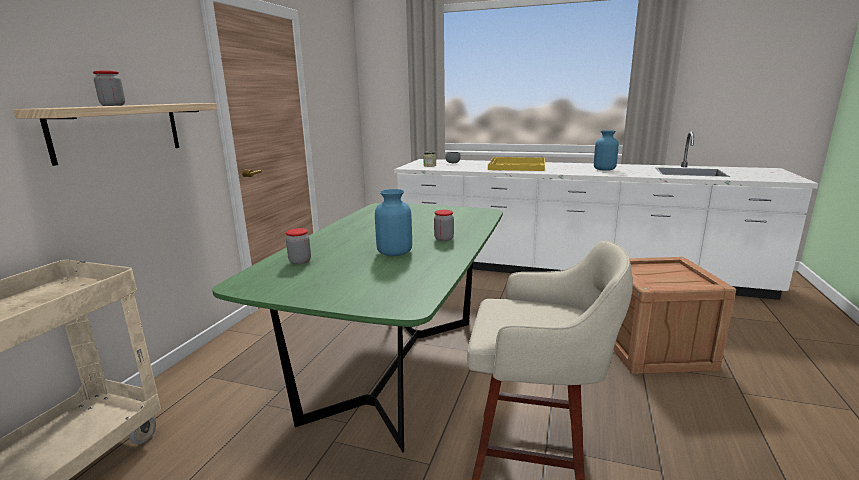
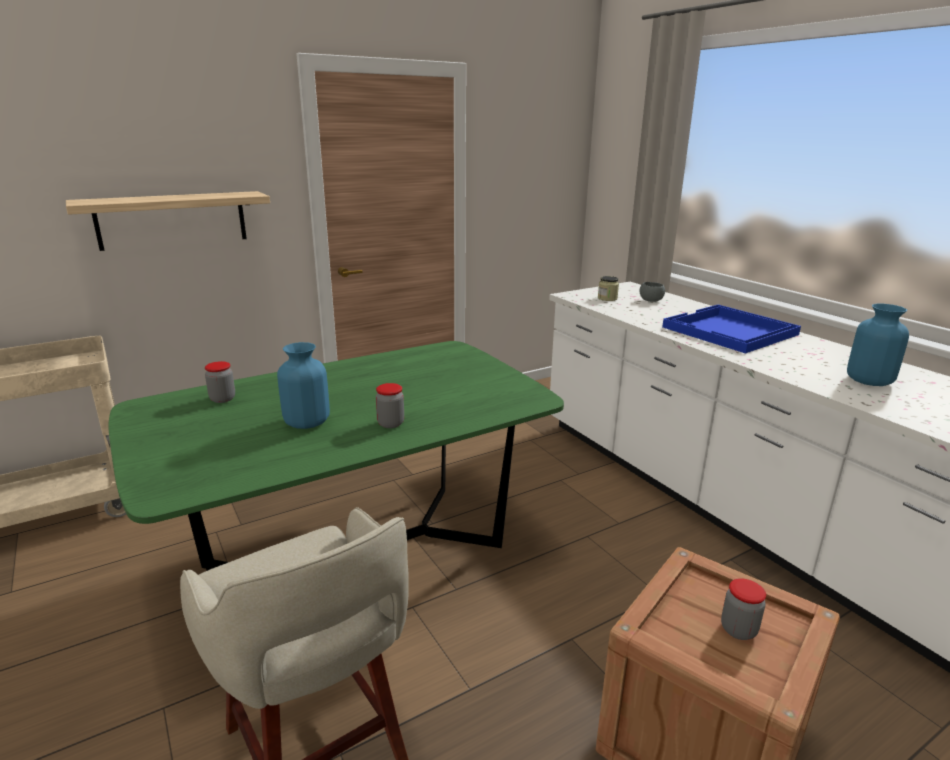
camera: 40 degrees right, 5 degrees up
(113, 105) = (148, 198): jar -> jar (738, 630)
(517, 166) = (730, 331): yellow tray -> blue tray

